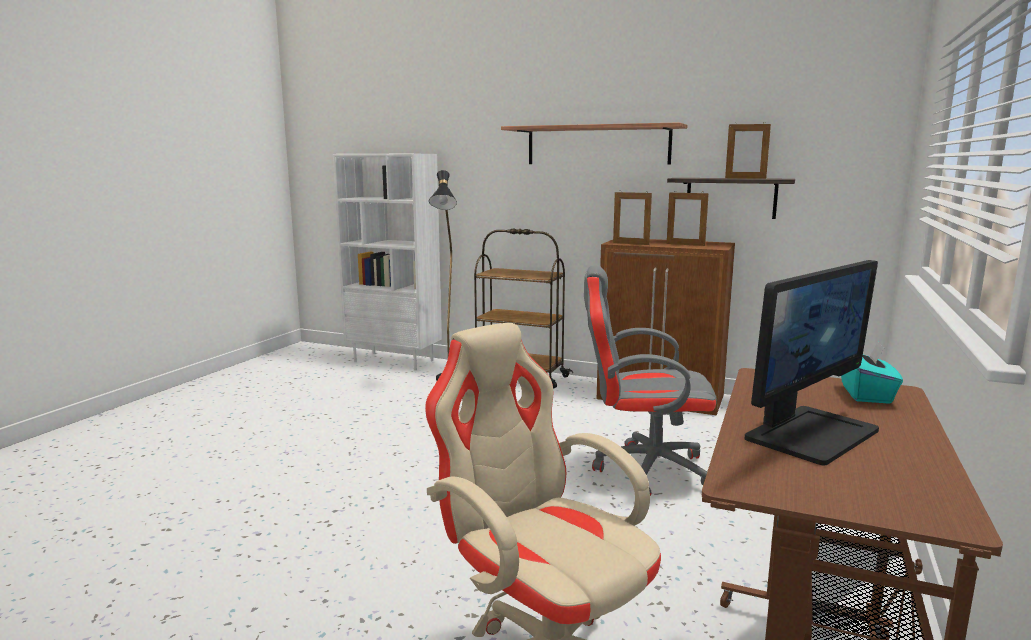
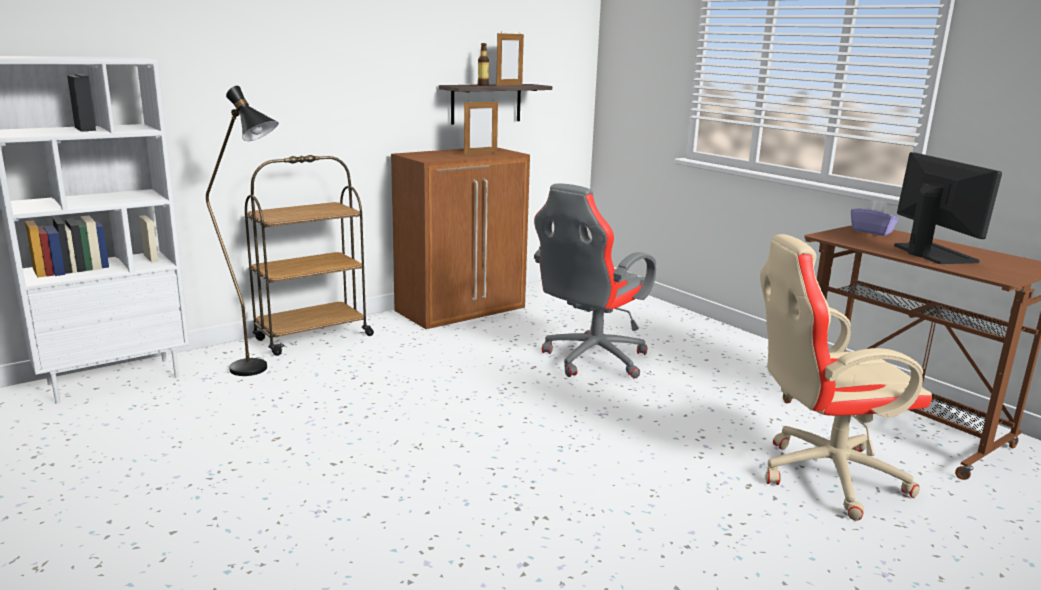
camera: 60 degrees left, 5 degrees up
(597, 145) = (361, 49): shelf -> none
(631, 243) = (443, 158): picture frame -> none
(713, 178) = (483, 85): none -> bottle
(867, 394) = (871, 232): turquoise tissue box -> purple tissue box

